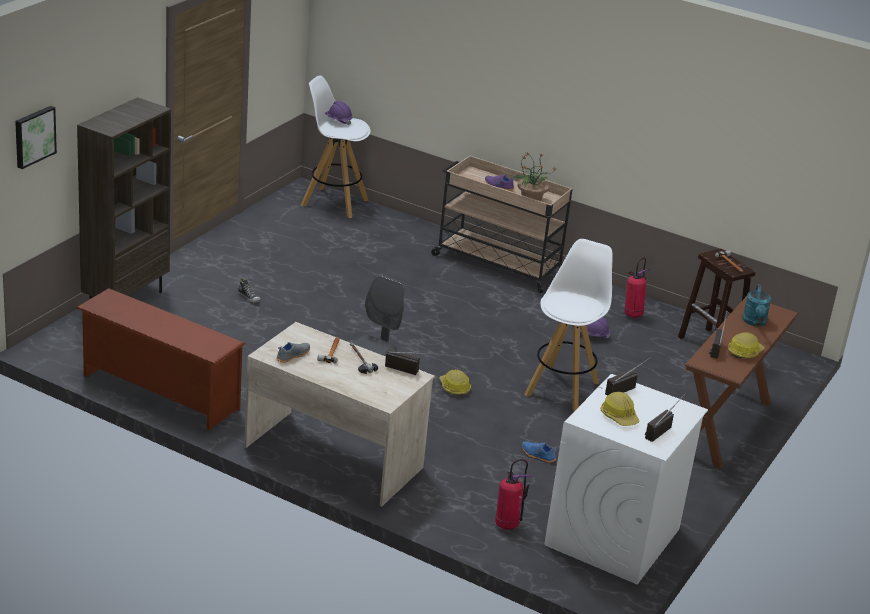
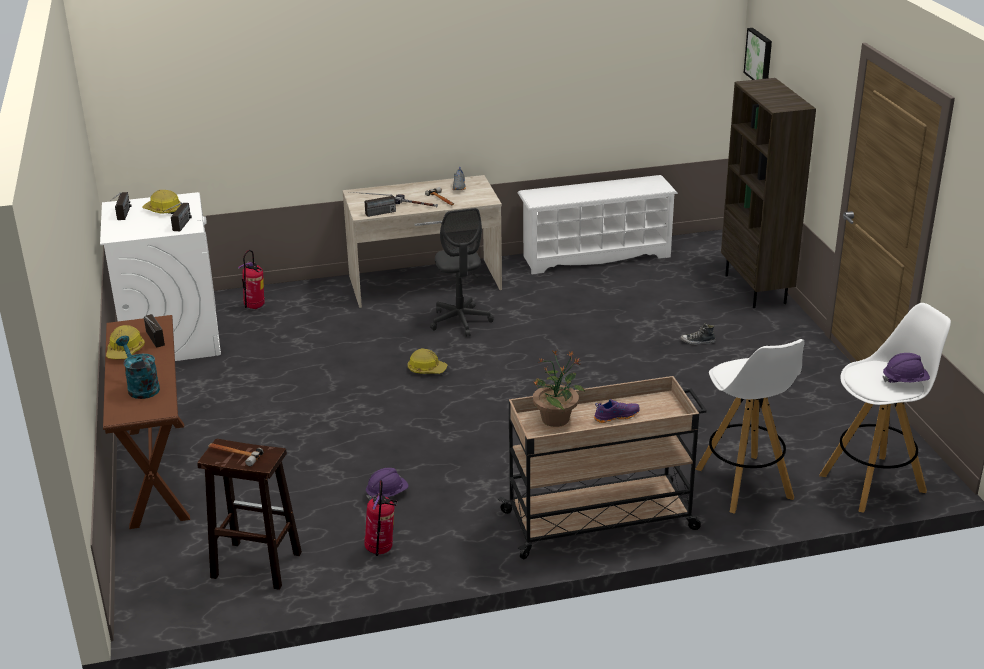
camera: 140 degrees right, 0 degrees up
(158, 392) = (595, 256): brown shoe rack -> white shoe rack
(537, 455) = (291, 358): blue shoe -> none
(562, 388) = (343, 421): white stool -> white stool (744, 484)

